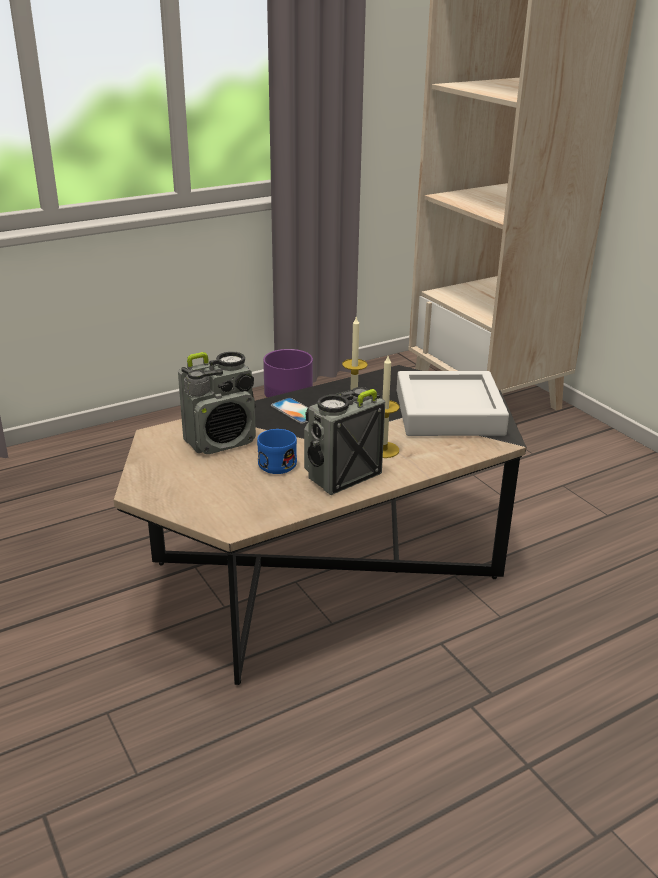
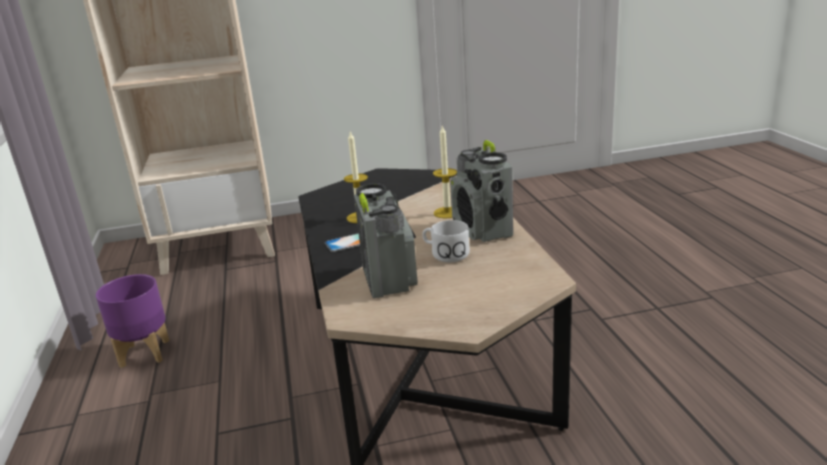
camera: 70 degrees left, 5 degrees down
(280, 461) = (445, 253): blue mug -> white mug
(449, 412) = (401, 186): grey tray -> none

